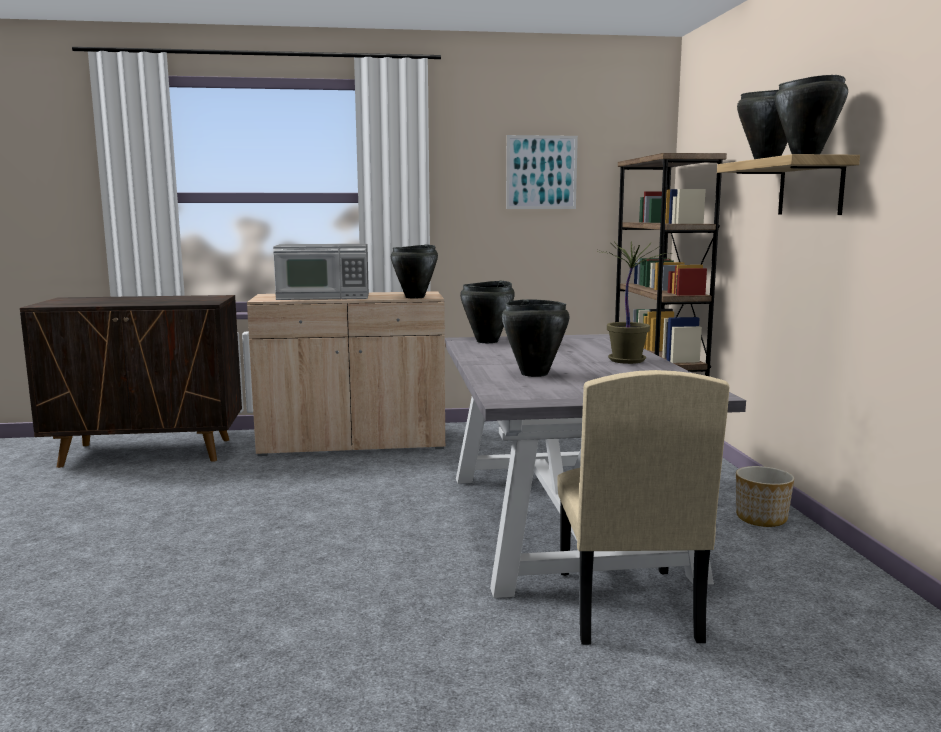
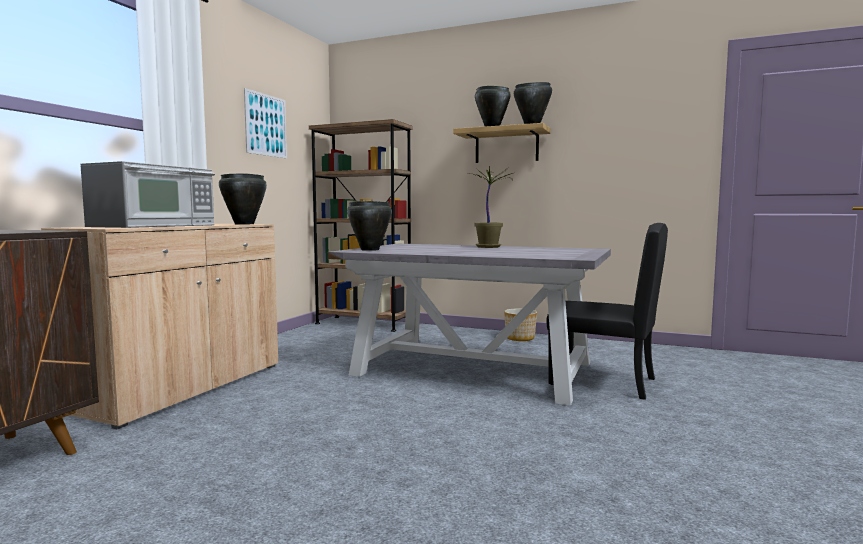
camera: 60 degrees left, 5 degrees down
(534, 374) = (503, 253): black cooking pot -> none
(625, 605) = (602, 381): beige chair -> black chair

